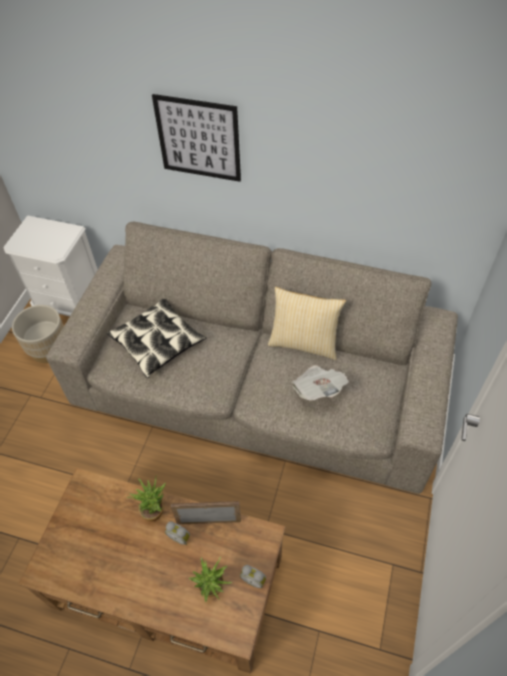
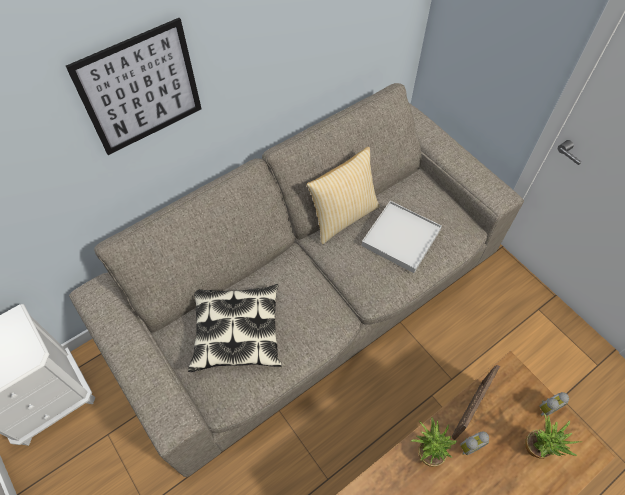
camera: 55 degrees left, 5 degrees up
(49, 349) = (89, 460): beige planter -> none
(318, 389) = (400, 238): newspaper -> white tray

